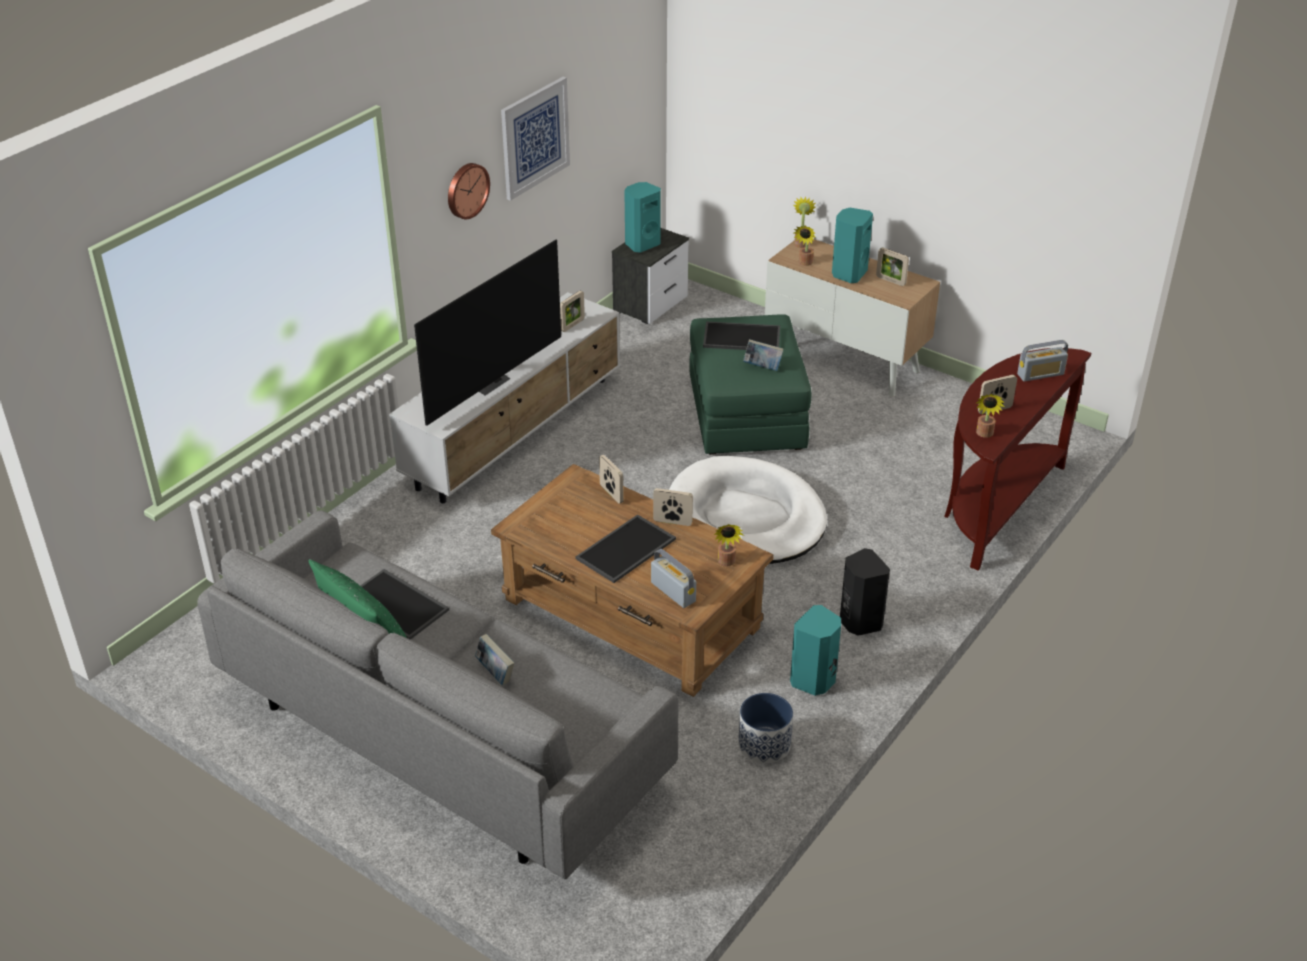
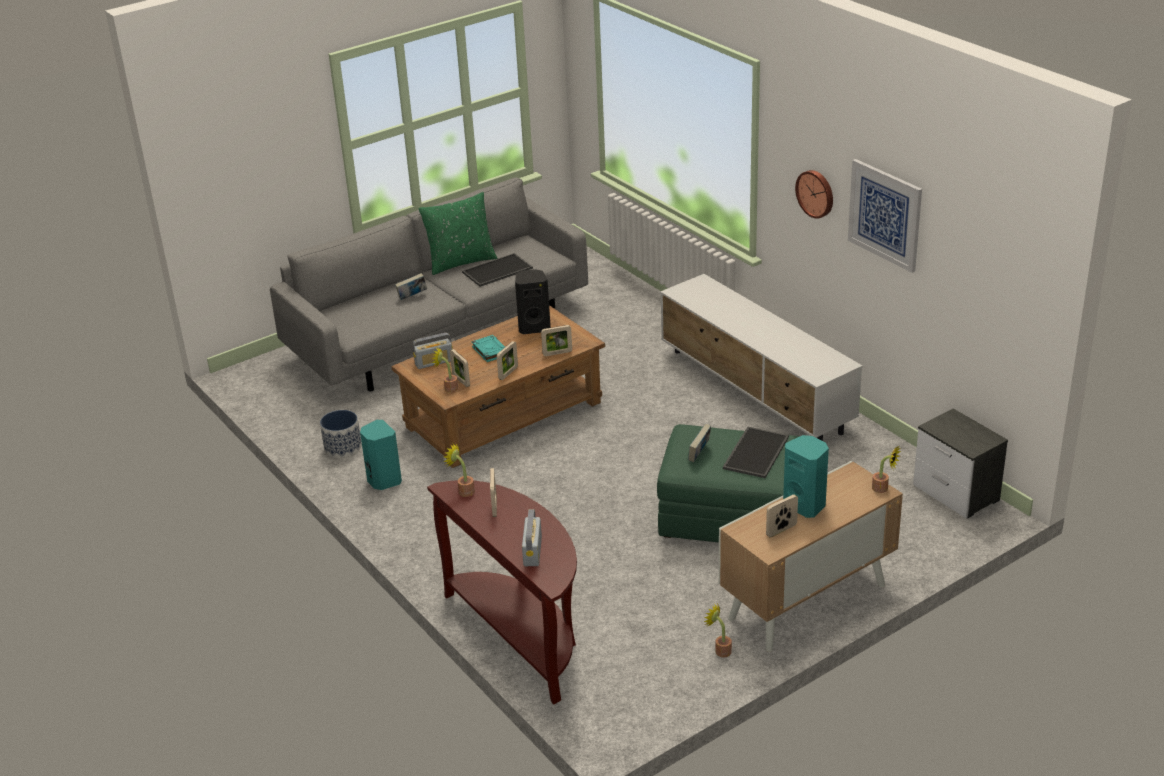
camera: 110 degrees right, 5 degrees down
(488, 382) = (728, 315): television -> none
(572, 325) = (801, 361): picture frame -> picture frame (461, 381)
(626, 550) = (490, 351): tray -> turquoise book
(641, 244) = (963, 427): turquoise speaker -> none
(745, 517) = (583, 486): white dog bed -> none
(804, 263) = (837, 482): potted plant -> potted plant (720, 650)
(859, 622) = (427, 516): black speaker -> black speaker (534, 327)

